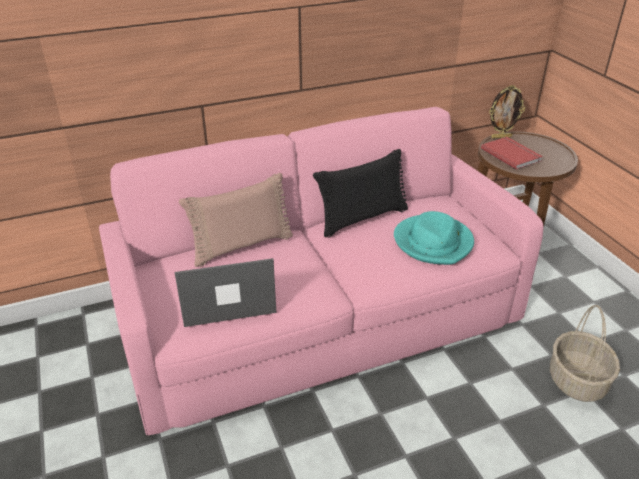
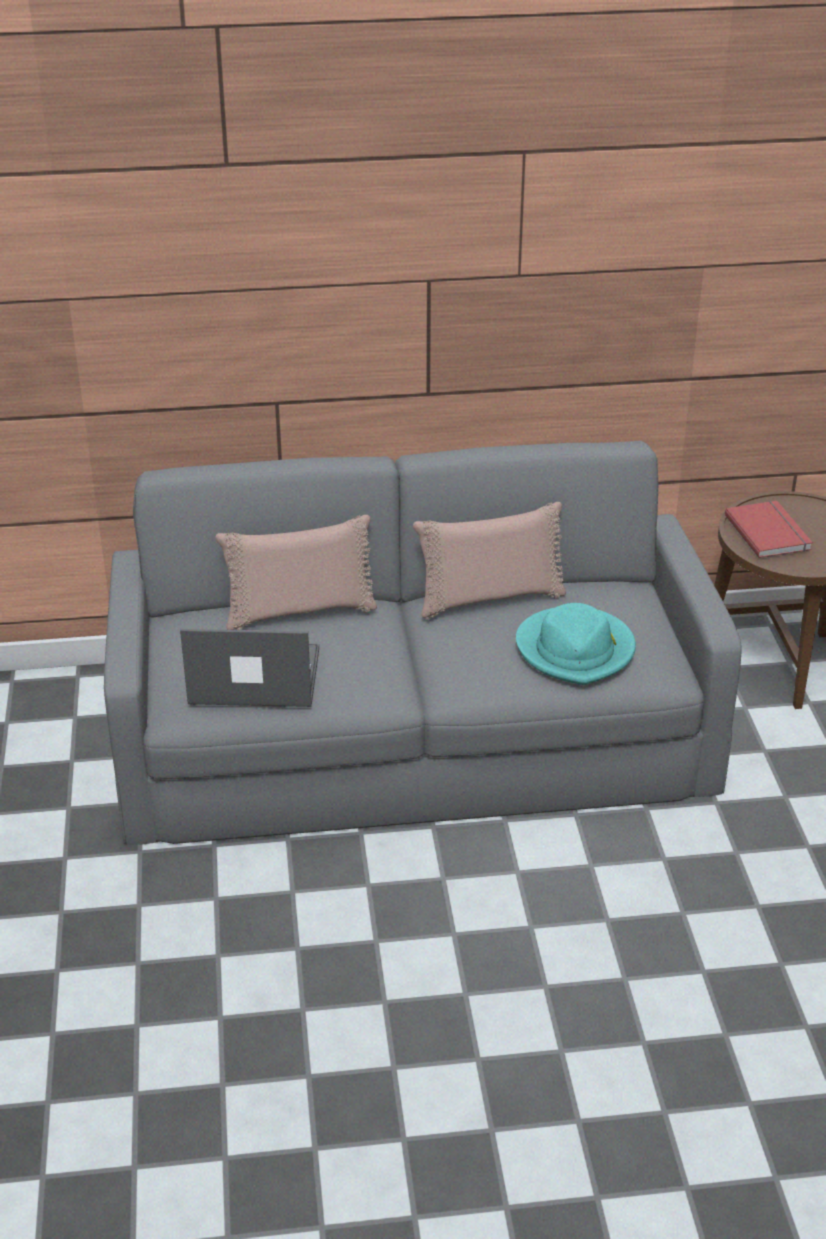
camera: 15 degrees right, 0 degrees up
(320, 312) = (414, 731): pink sofa -> grey sofa
(361, 218) = (490, 598): black pillow -> beige pillow
(501, 137) = (772, 499): picture frame -> none
(576, 380) = (753, 891): basket -> none

